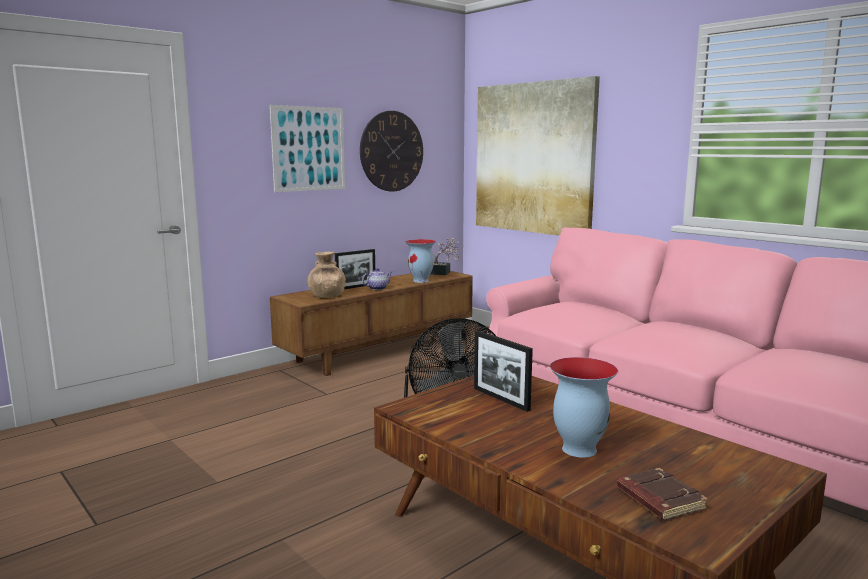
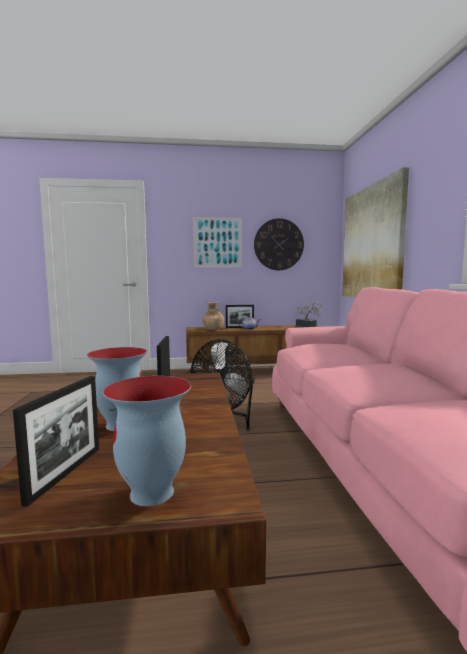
camera: 35 degrees right, 5 degrees down
(421, 281) = (285, 328): vase -> vase (152, 493)
(658, 499) = (65, 473): brown book -> picture frame

